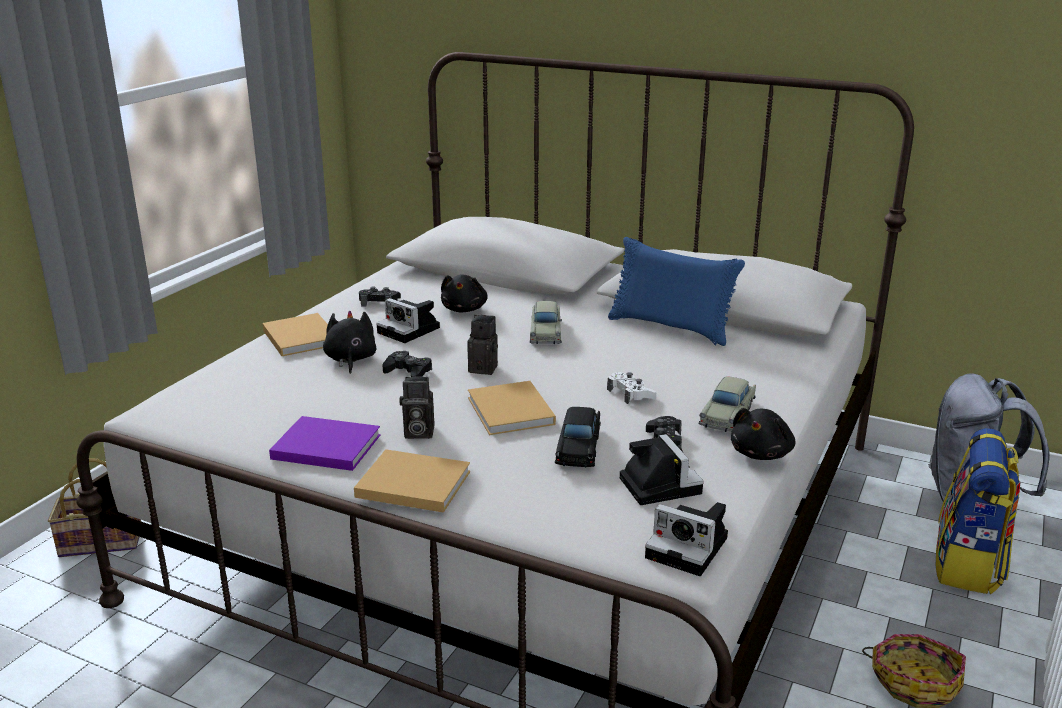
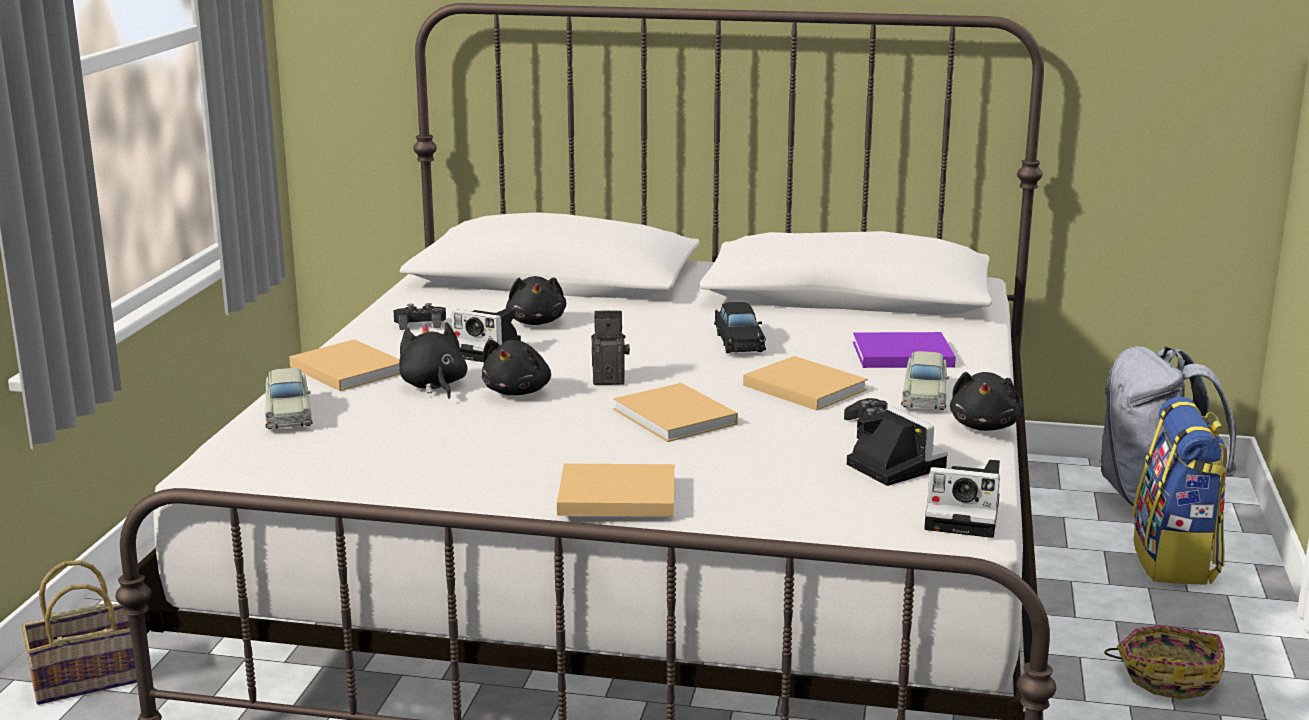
camera: 15 degrees left, 5 degrees down
(323, 446) = (474, 474): purple book -> purple book (899, 354)
(408, 372) = (518, 391): black game controller -> black plush toy
(417, 433) = (579, 449): camera -> none
(546, 333) = (657, 337): beige toy car -> beige toy car (288, 414)
(579, 448) = (781, 442): black toy car -> black toy car (739, 342)
(630, 394) = (802, 386): white game controller -> beige book
(670, 328) = (802, 319): blue pillow -> none

